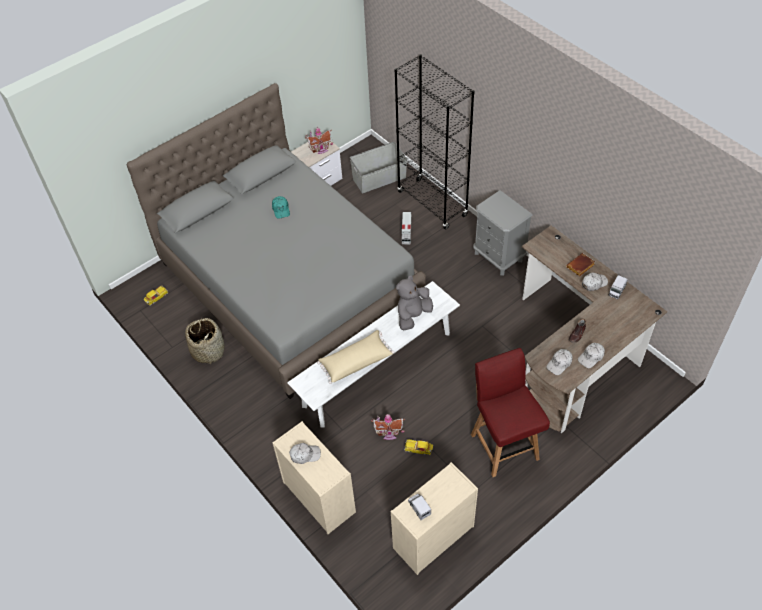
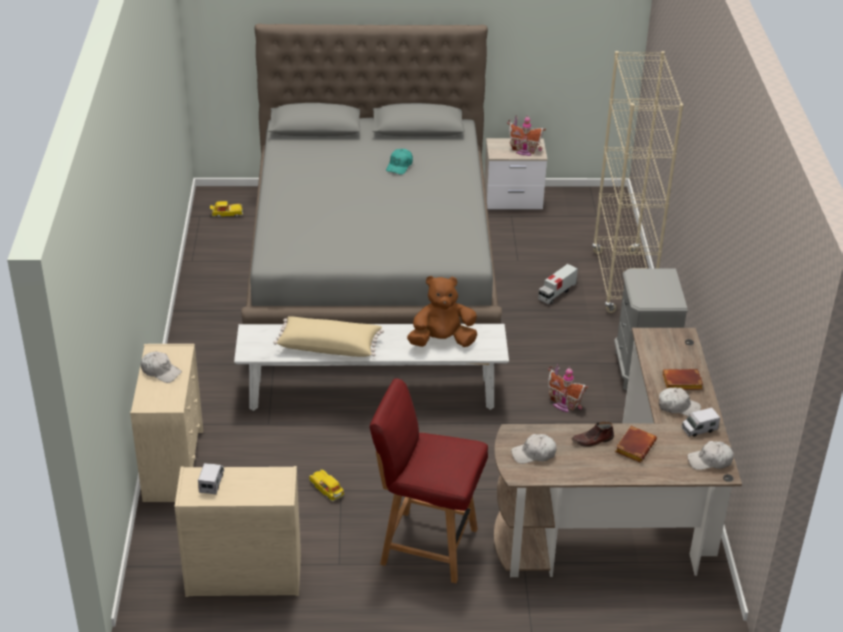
camera: 35 degrees right, 15 degrees down
(208, 351) = (221, 282): basket -> none
(379, 178) = (587, 229): grey storage box -> none
(388, 433) = (312, 456): toy house -> toy house (564, 404)
(413, 315) = (442, 341): grey plush toy -> brown plush toy
(432, 204) = (622, 282): black bookcase -> beige bookcase
(504, 445) = (426, 545): red chair -> red chair turned 90 degrees counterclockwise
(591, 357) = (581, 470): white cap -> white cap (710, 461)
(599, 323) = (634, 446): none -> brown book

